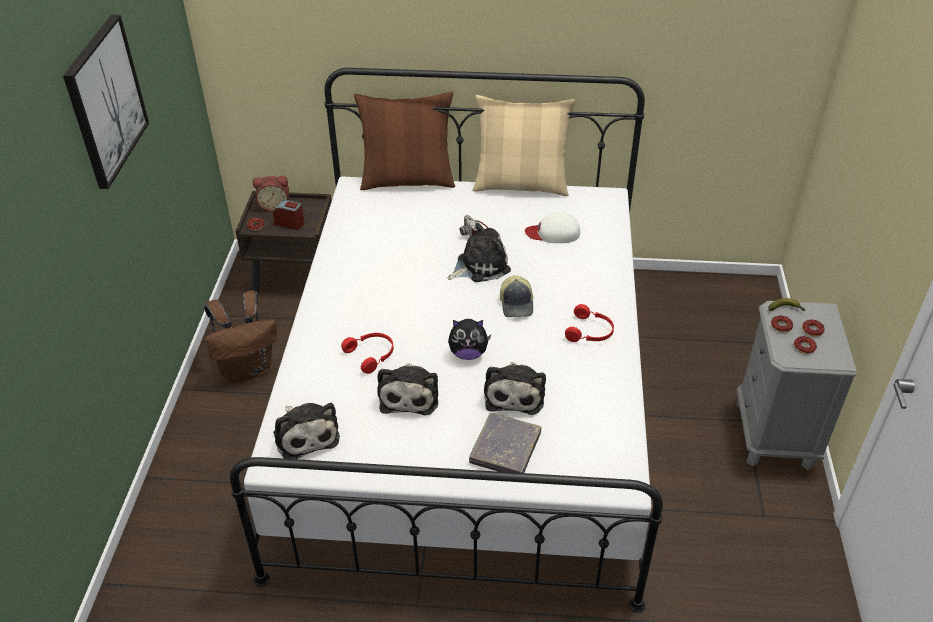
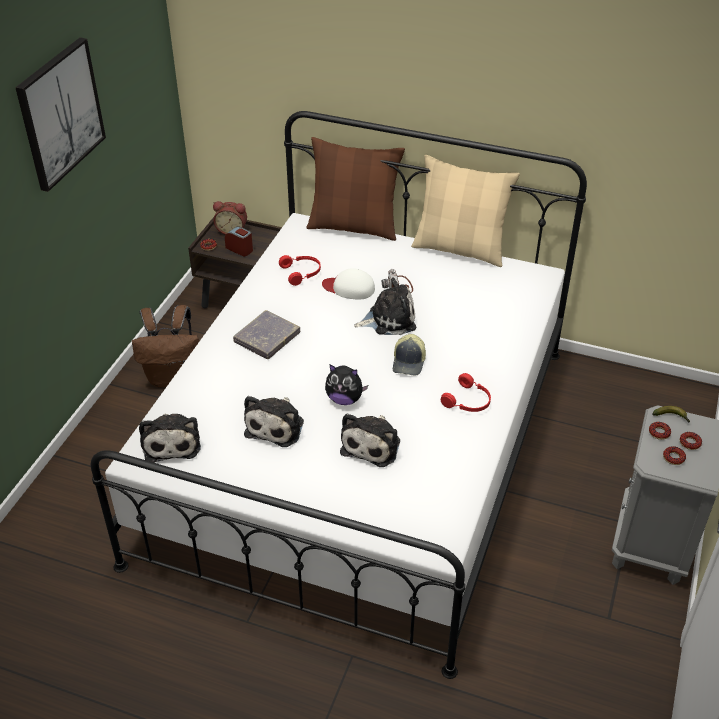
camera: 15 degrees right, 0 degrees up
(371, 355) = (257, 383): red headphones -> red headphones (302, 273)
(505, 448) = (343, 492): grey book -> grey book (267, 338)
(553, 233) = (472, 300): white cap -> white cap (349, 288)

